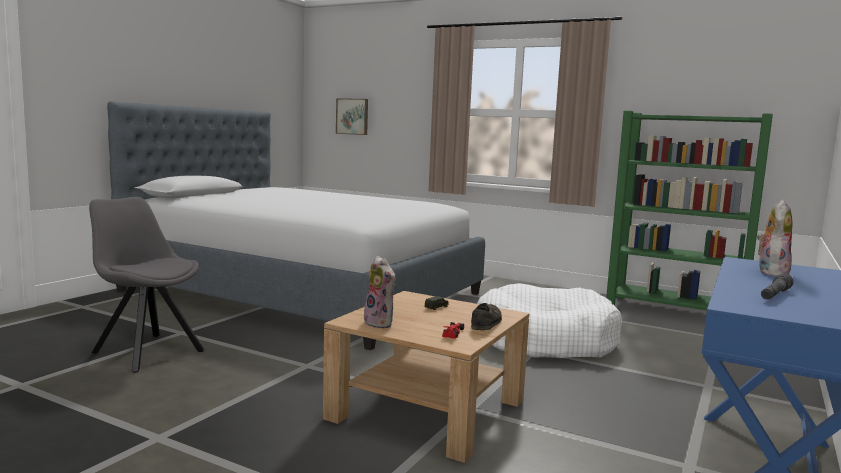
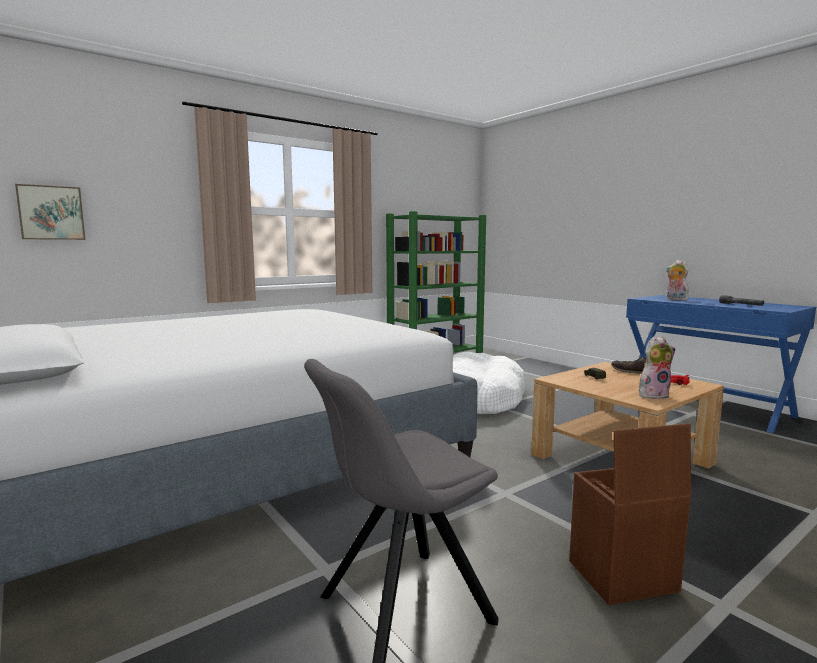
camera: 65 degrees left, 0 degrees up
(189, 404) = (621, 577): none -> brown storage box

